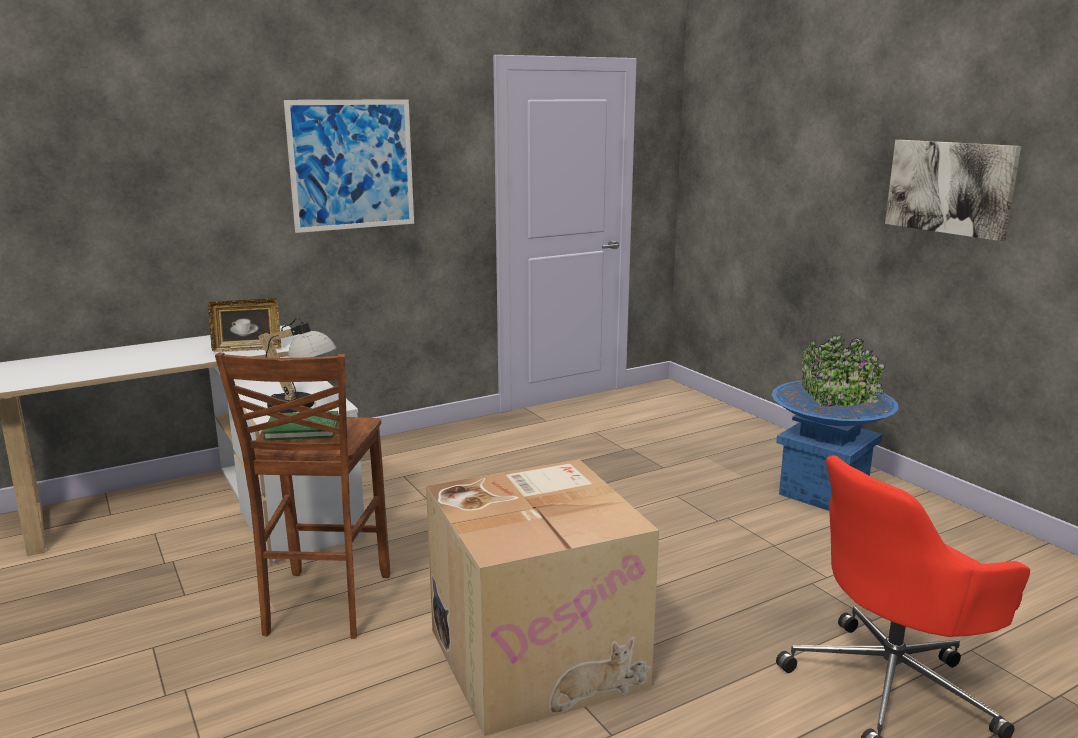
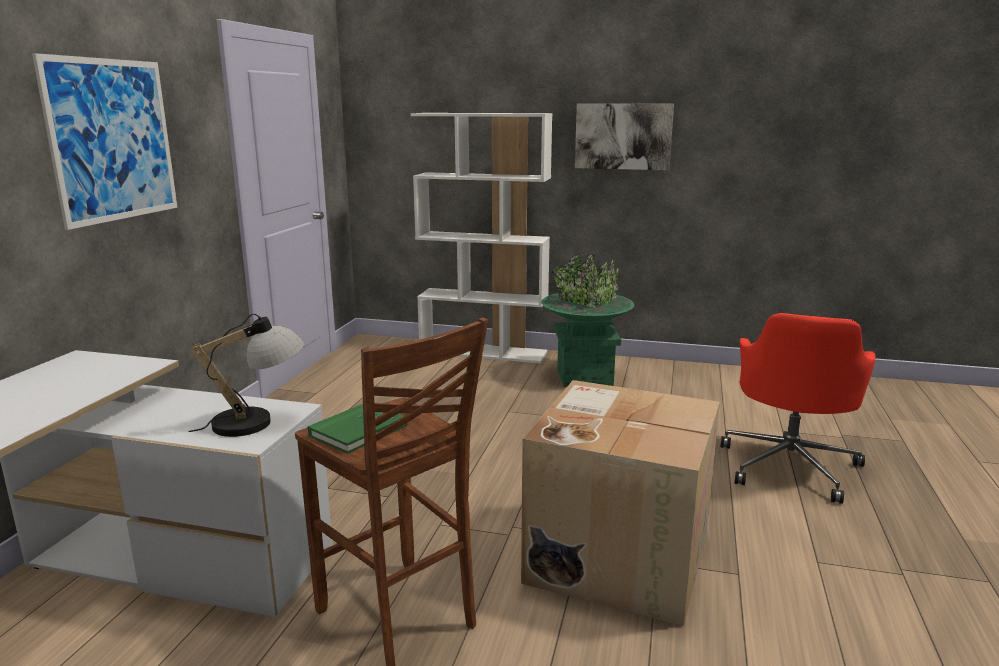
camera: 45 degrees left, 0 degrees up
(247, 349) = (95, 383): picture frame -> none
(759, 432) = (484, 352): none -> white bookcase
(823, 493) = (584, 377): blue planter -> green planter

